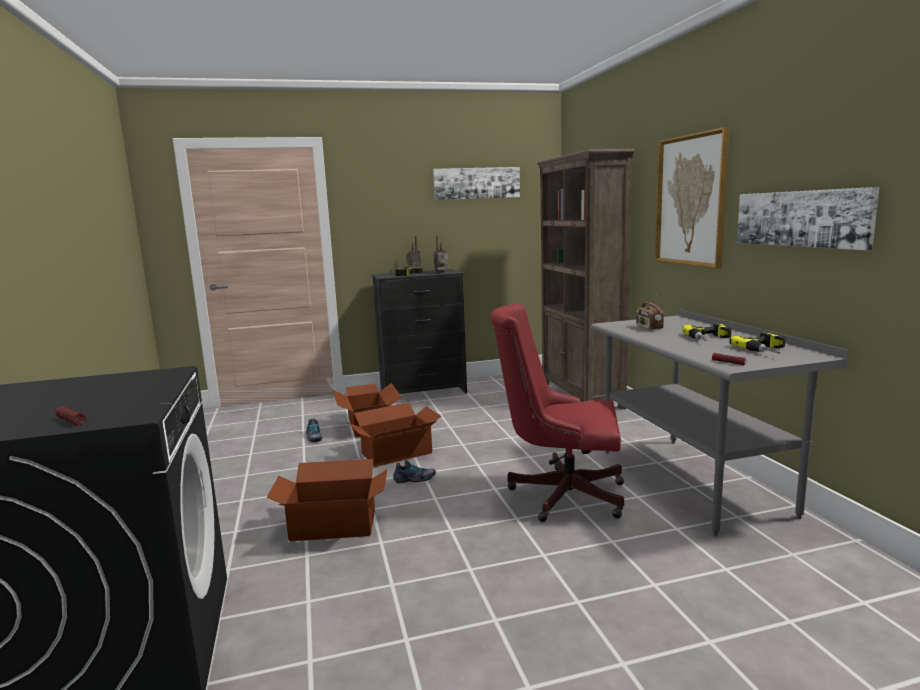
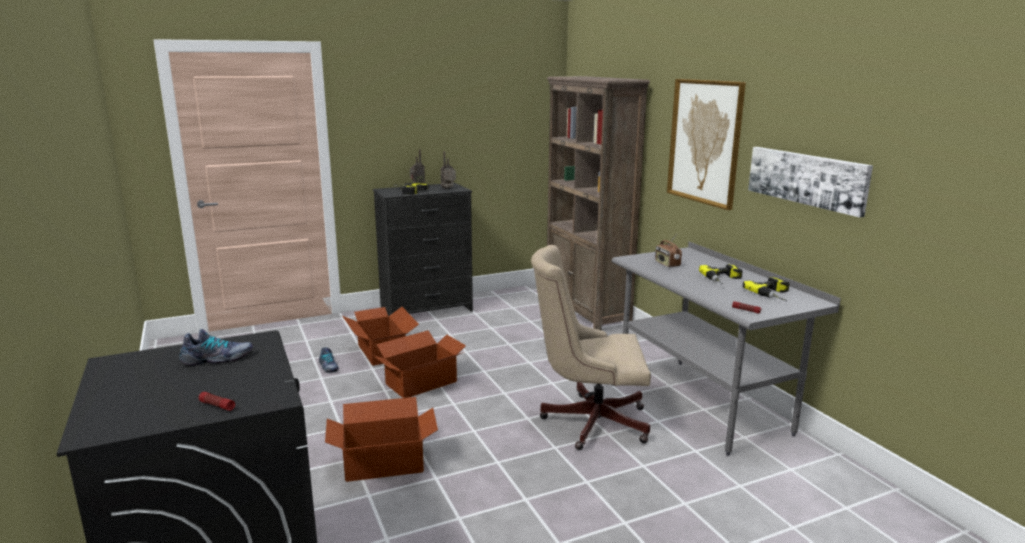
camera: 10 degrees left, 5 degrees up
(414, 479) = (448, 411): shoe -> shoe (217, 359)
(476, 183) = (482, 93): picture -> none
(560, 494) = (588, 421): red office chair -> beige office chair

